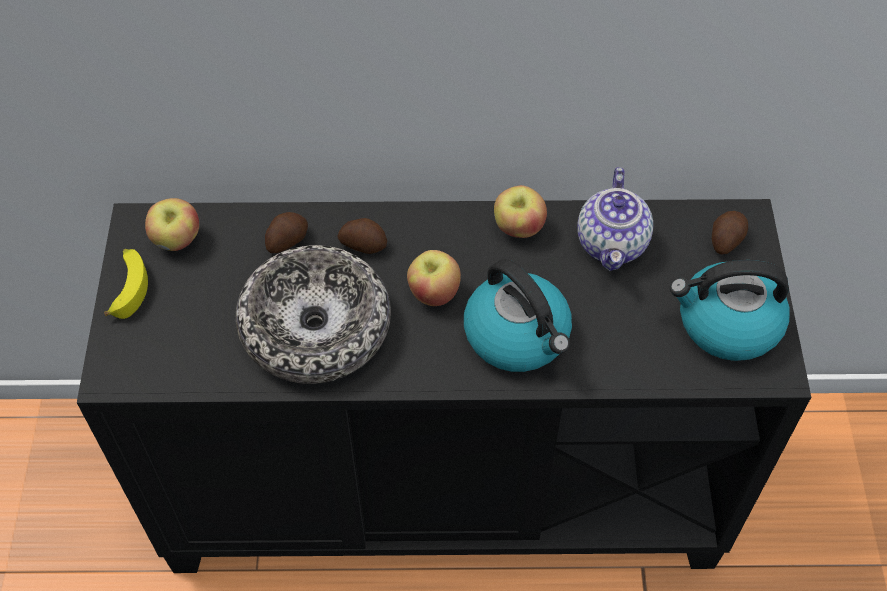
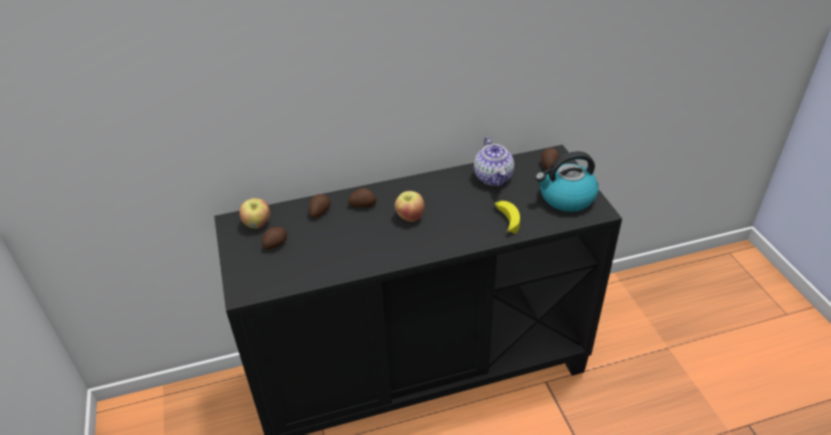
camera: 15 degrees left, 15 degrees down
(128, 287) = (237, 250): banana -> banana (506, 220)
(194, 290) = (276, 244): none -> potato
(315, 326) = (351, 245): bowl -> none
(518, 227) = (442, 181): apple -> none
(518, 336) = (463, 225): kettle -> none

